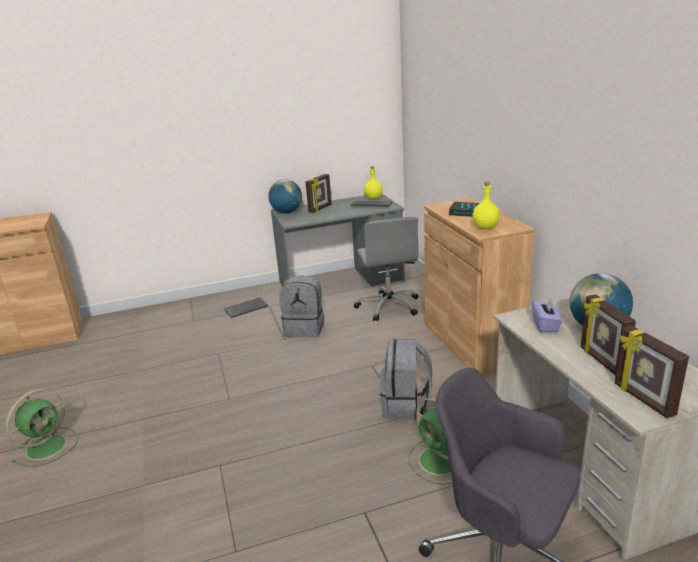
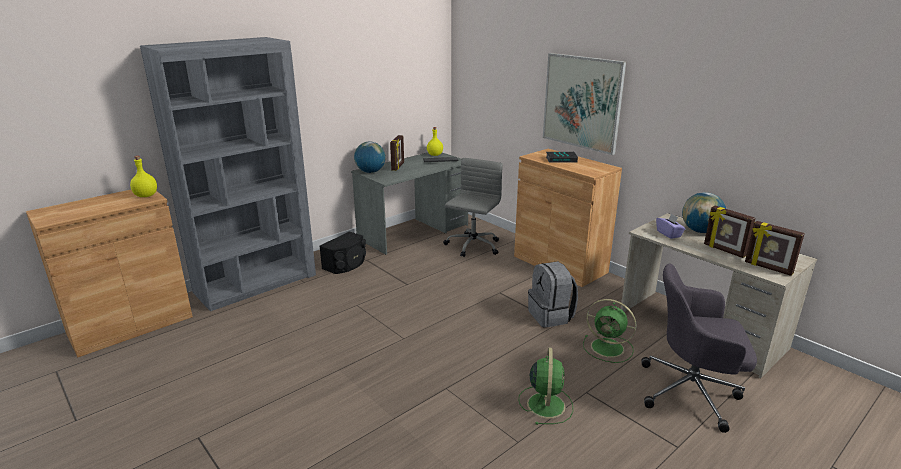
camera: 25 degrees left, 0 degrees up
(48, 446) = (265, 411): green fan -> green fan (546, 404)
(154, 315) = (256, 283): none -> grey bookcase
(246, 308) = (346, 264): keyboard -> black speaker
(305, 328) = (418, 273): grey backpack -> none
(388, 306) = (472, 246): grey office chair -> grey office chair turned 120 degrees counterclockwise
(485, 227) = (587, 169): yellow bottle -> yellow bottle (146, 195)
(500, 141) = (582, 102): none -> picture

